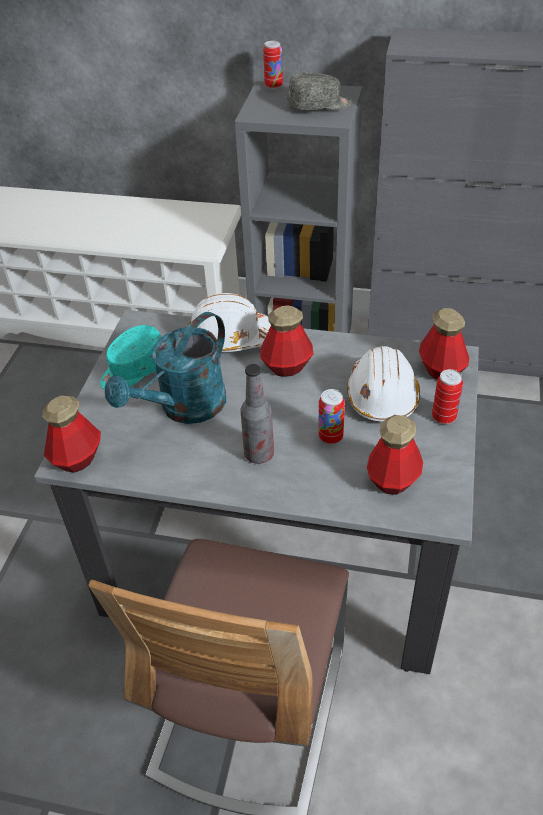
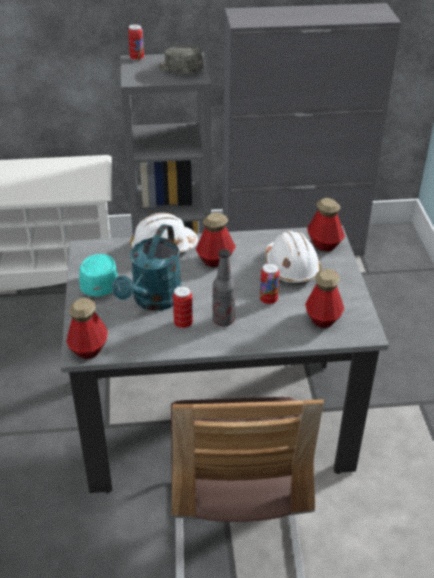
camera: 20 degrees left, 5 degrees down
(133, 370) = (100, 282): turquoise cap -> turquoise cap turned 150 degrees clockwise
(319, 106) = (180, 69): grey cap -> grey cap turned 120 degrees counterclockwise
(444, 417) = (339, 274): can -> can (183, 323)

